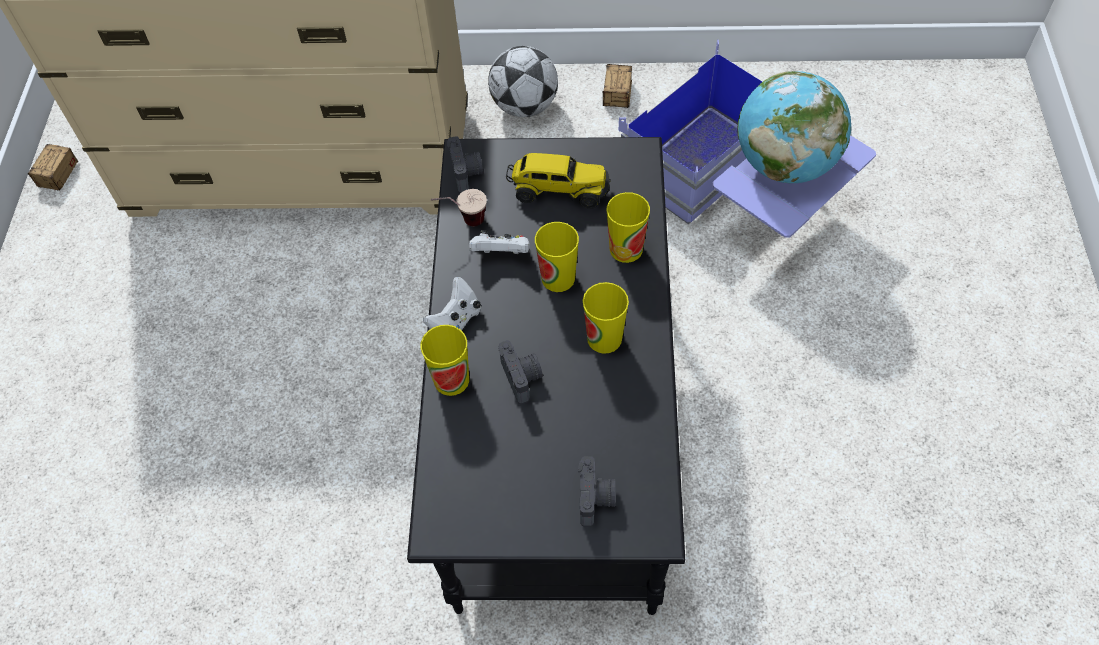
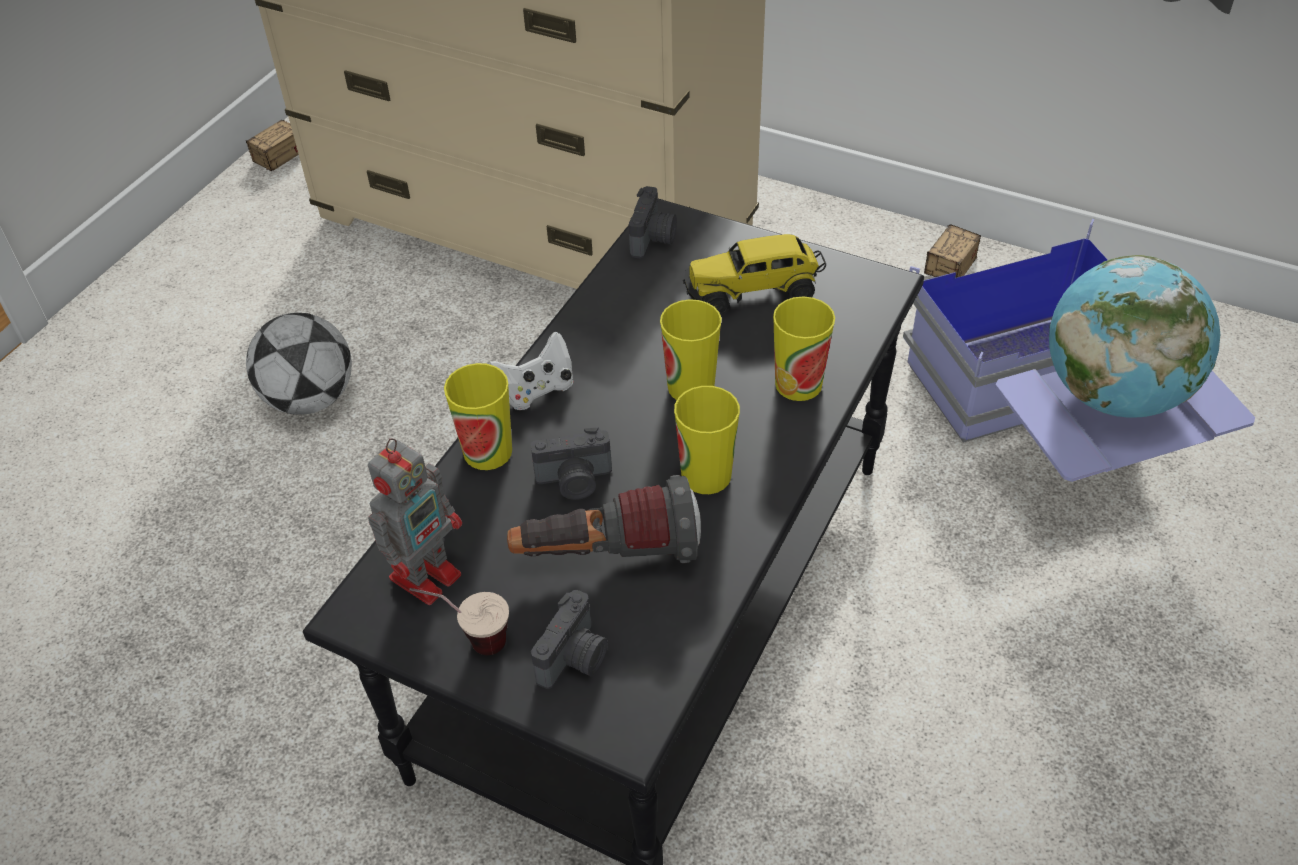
camera: 25 degrees right, 10 degrees down
(462, 222) = (614, 288): cup -> cup (468, 640)
(466, 483) = (428, 574): none -> toy robot
(501, 254) = (638, 337): white game controller -> none
(523, 377) = (575, 481): camera -> camera turned 75 degrees clockwise
(525, 106) = (826, 244): football -> football (310, 399)
(558, 190) = (753, 291): toy truck -> toy truck turned 135 degrees clockwise
(574, 421) = (606, 555): none -> flashlight

